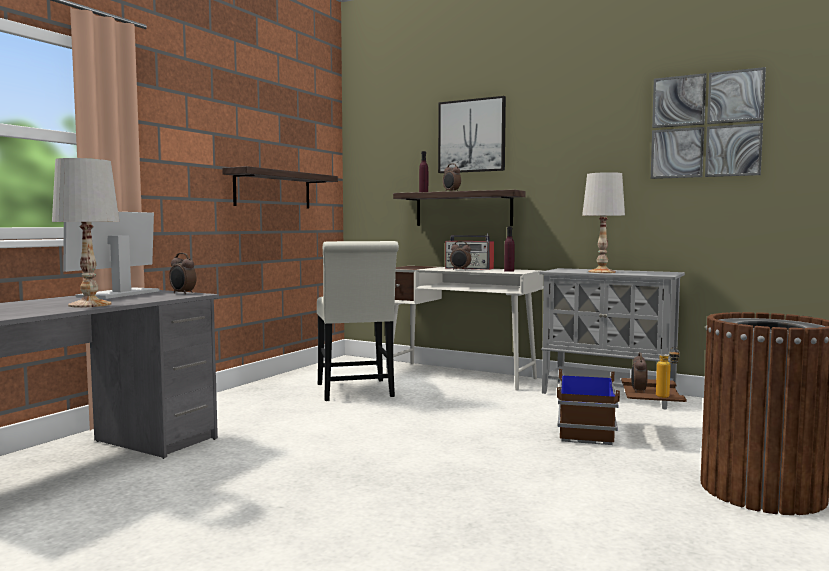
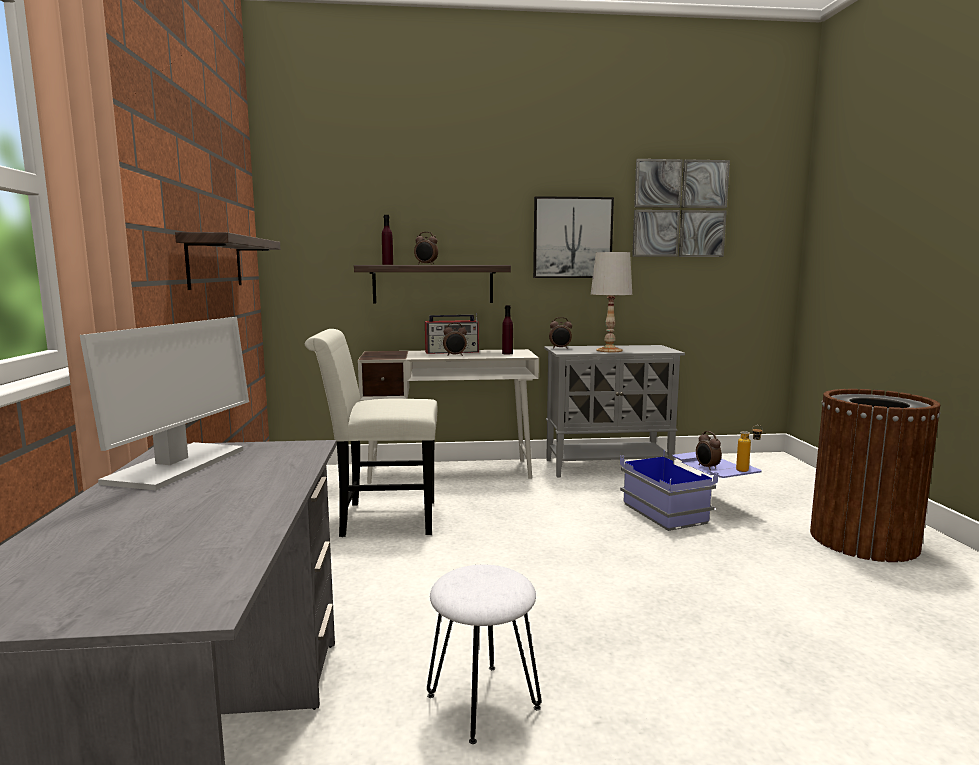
camera: 35 degrees left, 5 degrees up
(89, 305) = (240, 509): white table lamp -> none
(119, 294) = (177, 466): monitor -> monitor turned 150 degrees counterclockwise
(182, 293) = (280, 447): alarm clock -> alarm clock (560, 348)
(241, 480) = (483, 702): none -> white stool
(356, 392) = (380, 518): white chair -> white chair turned 135 degrees clockwise
(472, 136) = (442, 200): picture -> picture (572, 238)
(616, 433) = (688, 509): brown storage box -> blue storage box

